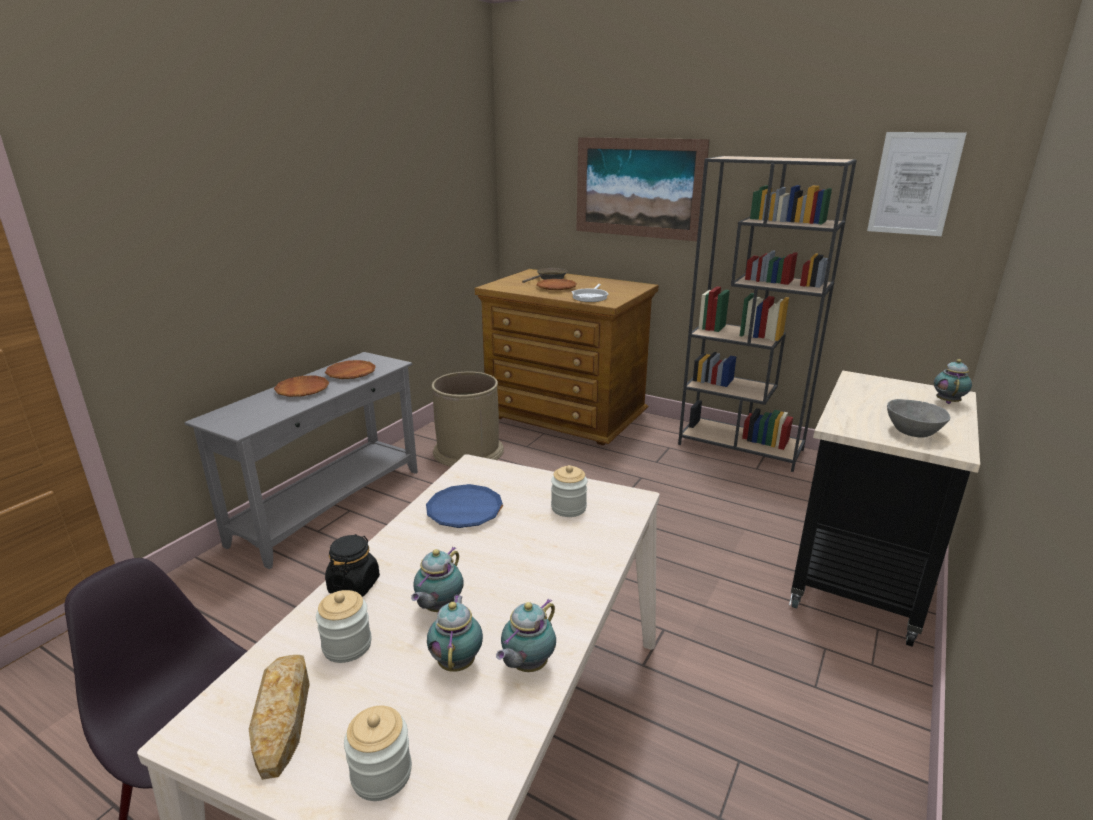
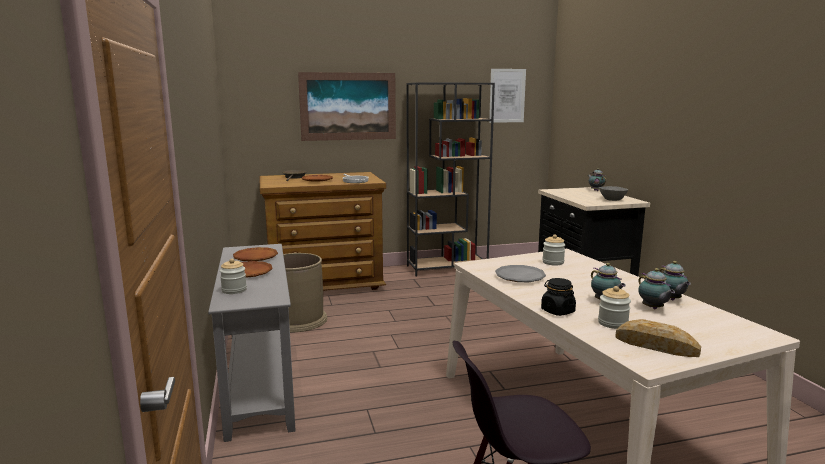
camera: 45 degrees left, 10 degrees down
(381, 774) = (717, 336): jar -> jar (234, 290)
(457, 661) = (653, 308): teapot -> teapot turned 150 degrees counterclockwise
(464, 511) = (520, 277): blue plate -> grey plate

